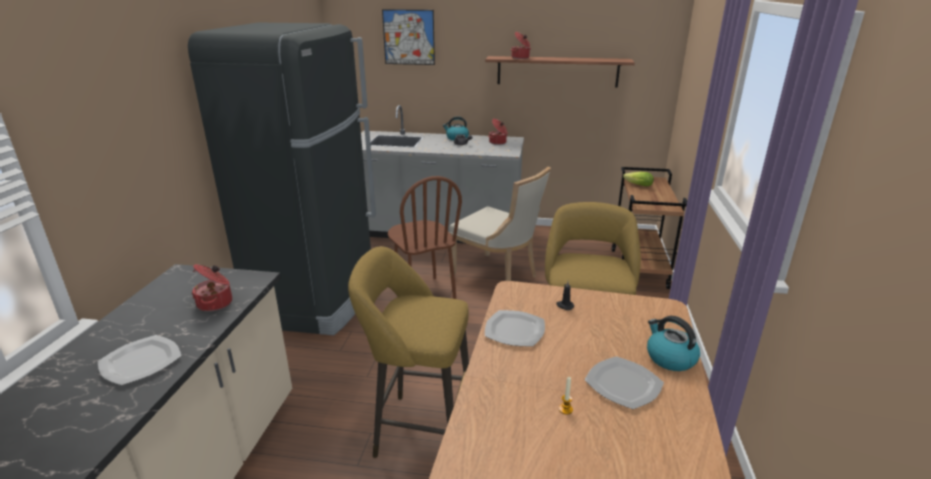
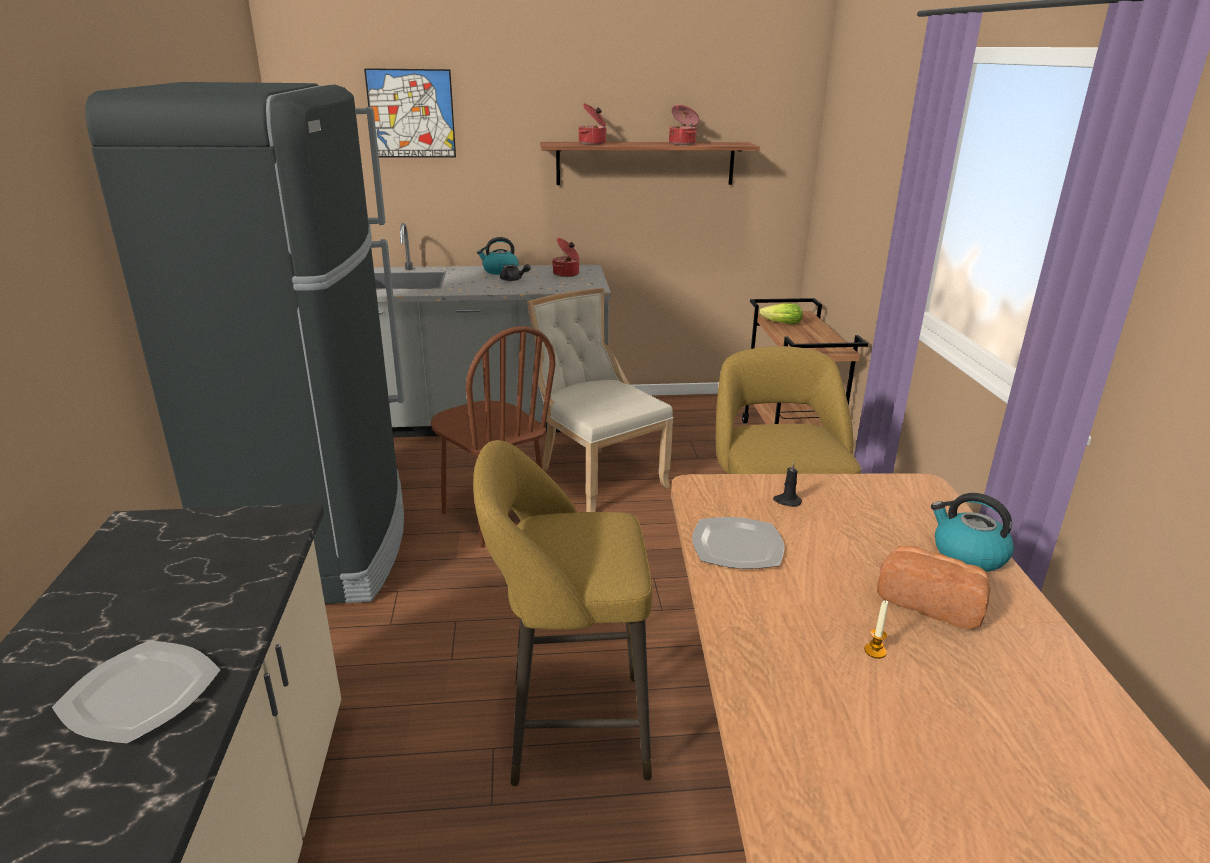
camera: 15 degrees left, 0 degrees up
(216, 303) = (233, 569): cooking pot -> cooking pot (683, 143)
(497, 276) = (596, 477): beige chair -> beige chair turned 150 degrees counterclockwise
(623, 385) = (931, 602): plate -> bread

